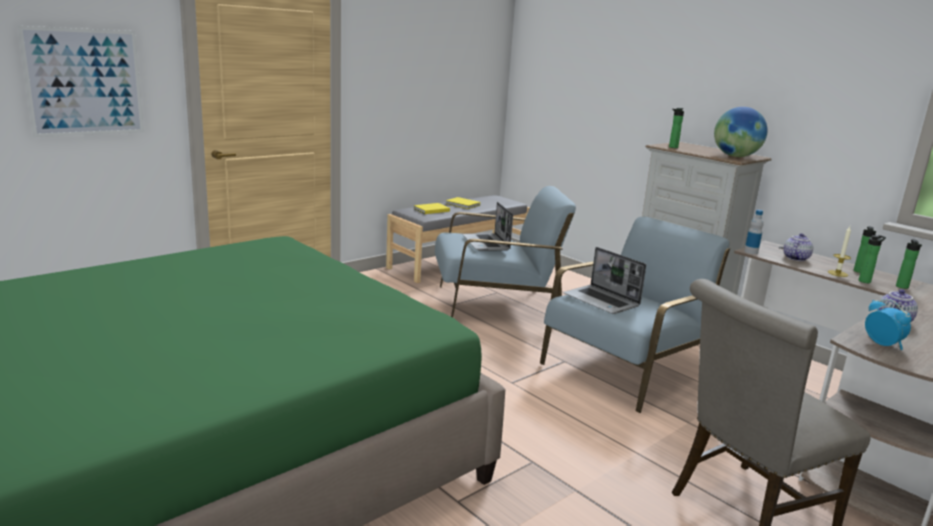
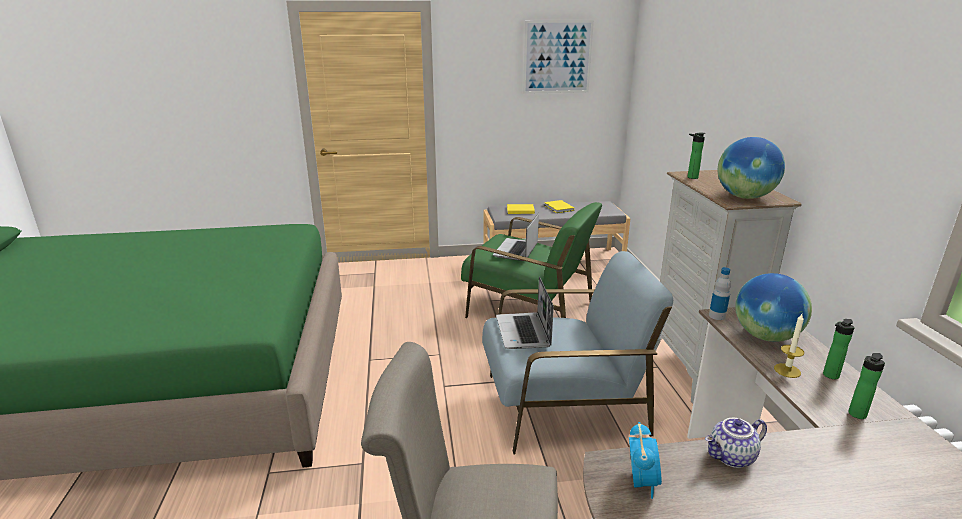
camera: 35 degrees right, 5 degrees up
(85, 82) = (225, 98): picture -> picture (557, 57)
(495, 306) = (528, 309): blue armchair -> green armchair
(795, 258) = (765, 336): teapot -> globe
(865, 281) = (810, 391): bottle -> none

